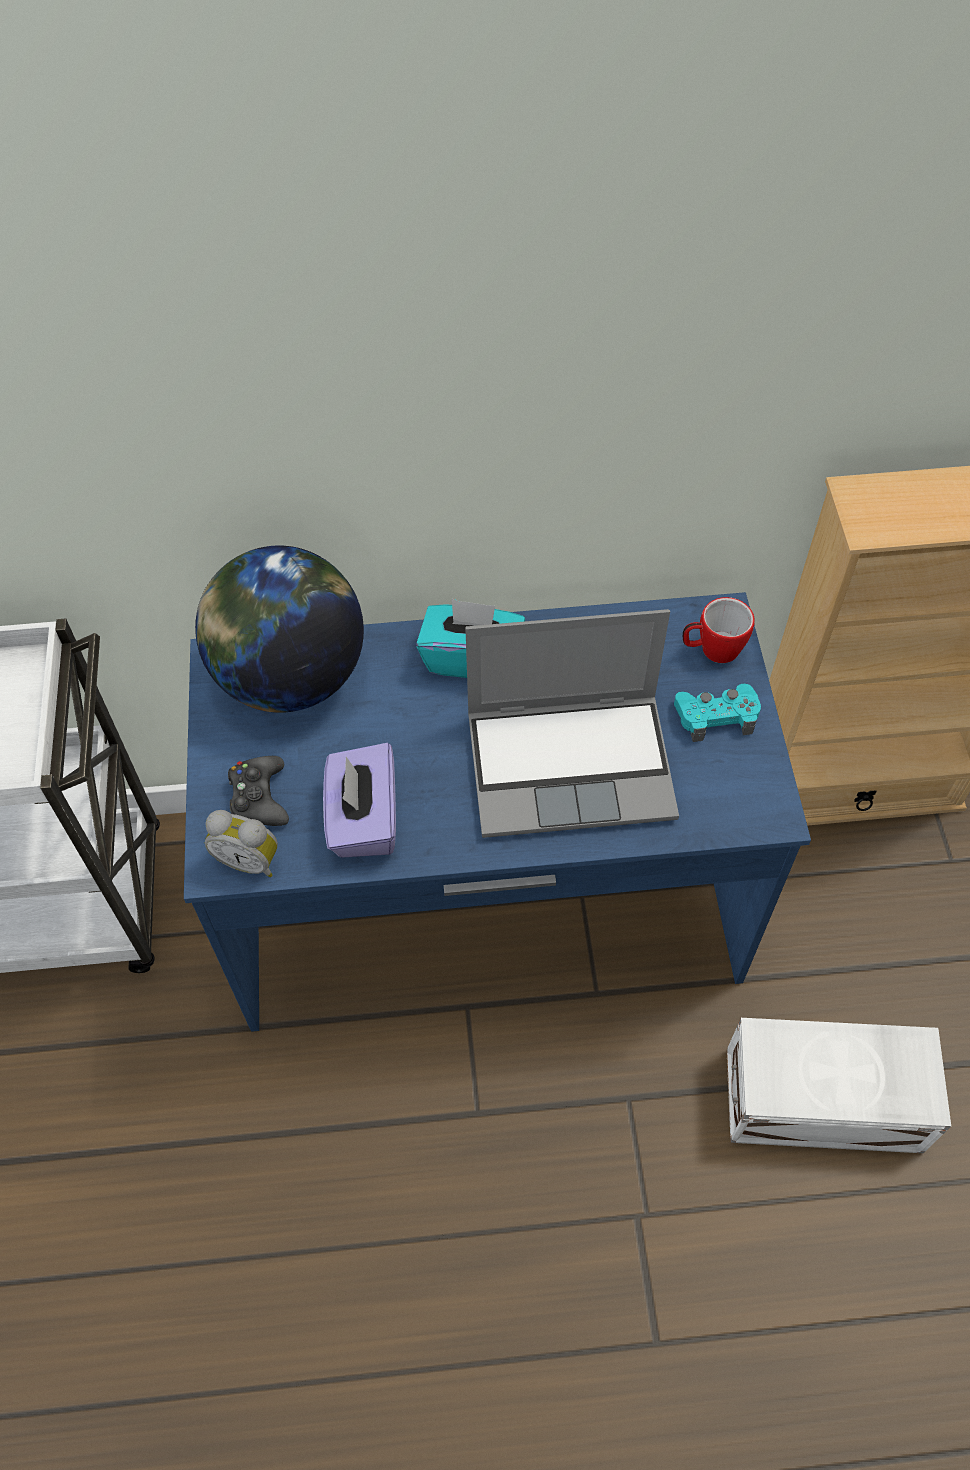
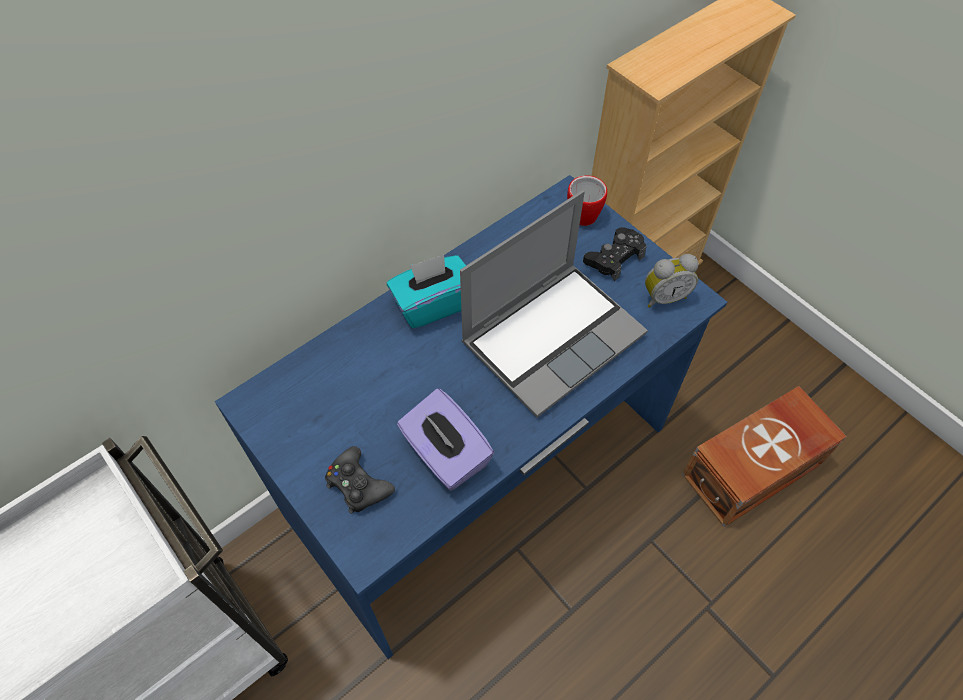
camera: 35 degrees left, 0 degrees up
(250, 859) = (386, 533): alarm clock -> alarm clock (664, 296)
(290, 676) = (313, 386): globe -> none
(716, 716) = (614, 258): turquoise game controller -> black game controller
(826, 1103) = (754, 470): white storage box -> brown storage box

